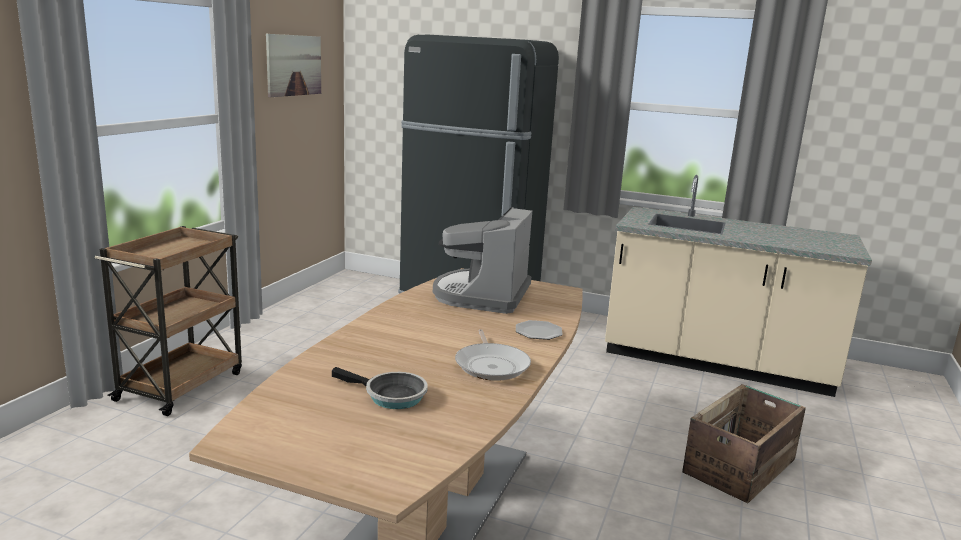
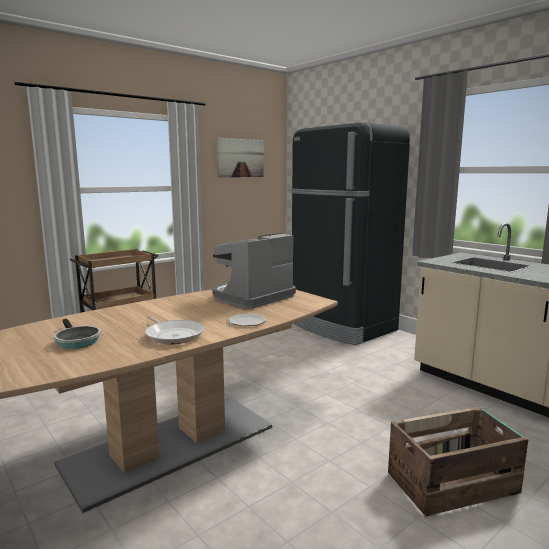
camera: 30 degrees right, 5 degrees down
(492, 365) = (173, 335): frying pan -> frying pan turned 60 degrees counterclockwise

